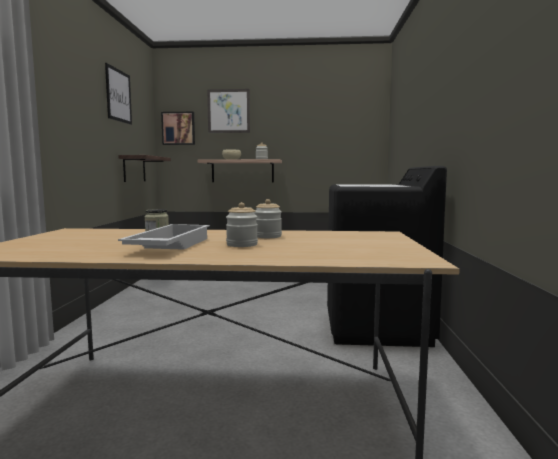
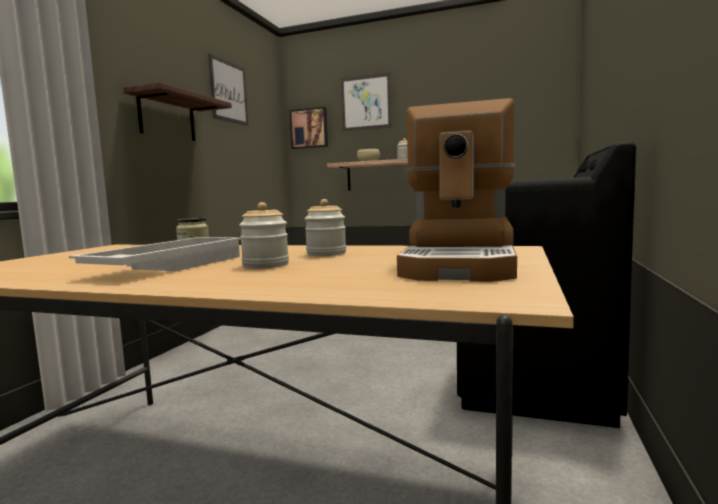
camera: 15 degrees right, 0 degrees up
(134, 169) = (253, 177): shelf -> shelf (167, 117)
(369, 243) = (462, 263): none -> coffee machine

